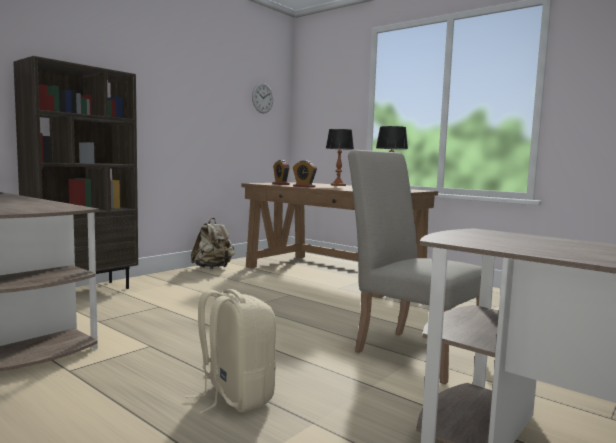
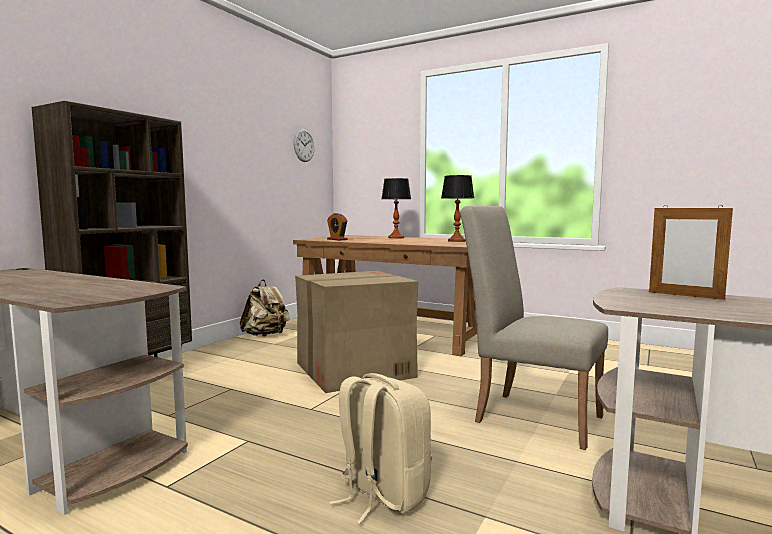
camera: 10 degrees left, 0 degrees up
(272, 301) = (353, 370): none -> cardboard box
(304, 186) = (367, 241): alarm clock -> none
(525, 237) = (685, 295): none -> picture frame

